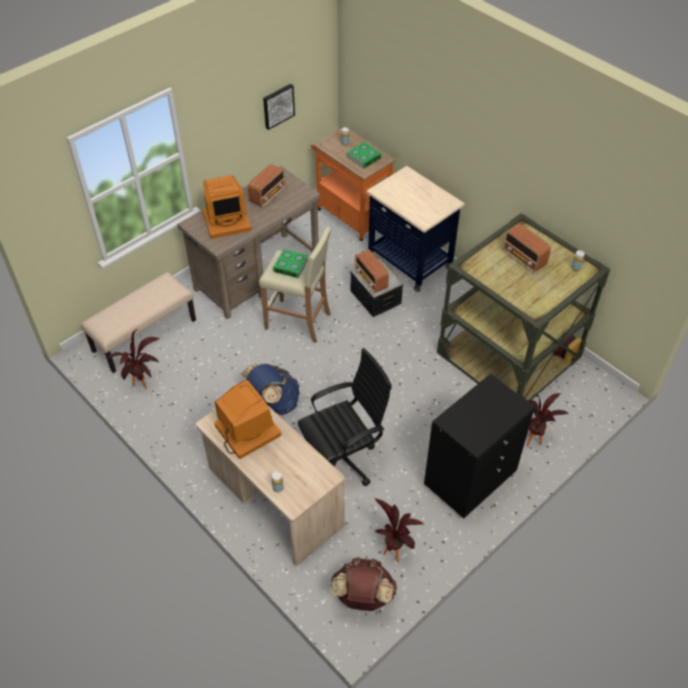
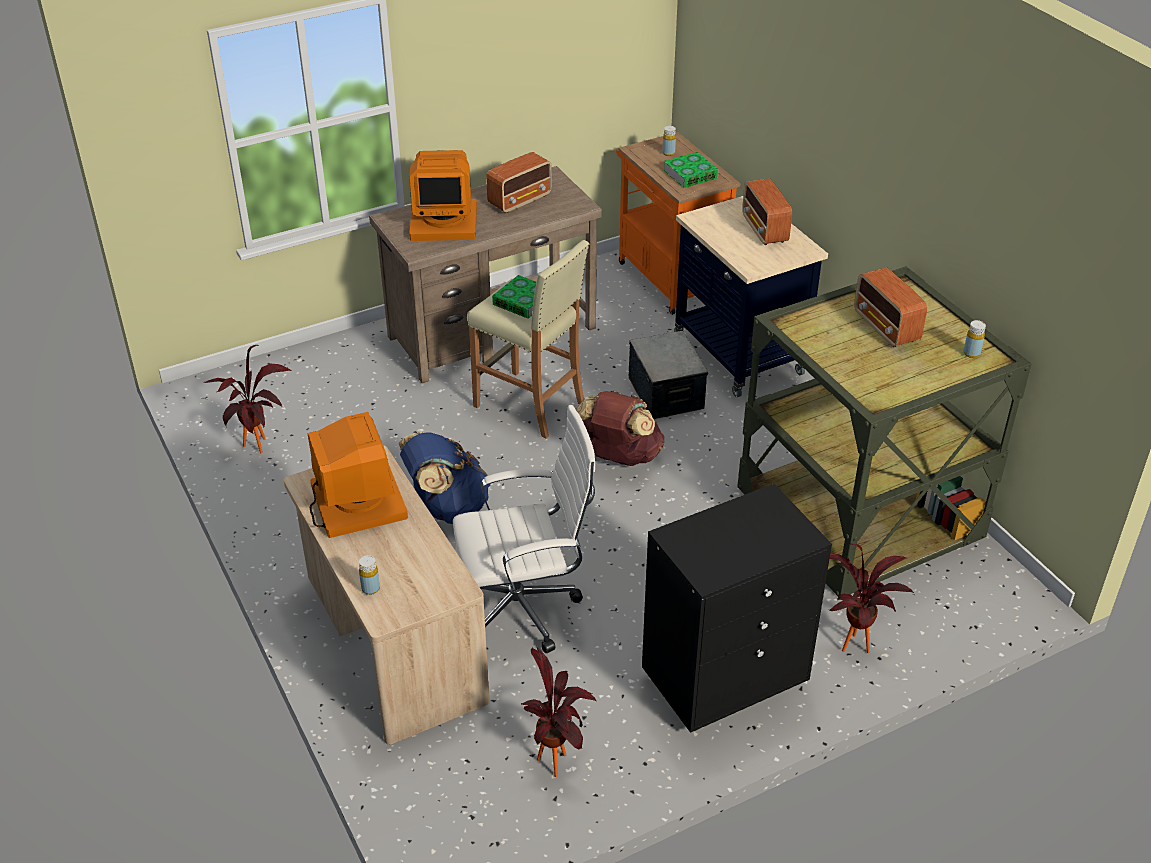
camera: 15 degrees right, 10 degrees down
(144, 335) = (289, 383): beige bench -> none
(278, 105) = (565, 71): picture -> none
(343, 460) = (524, 609): black office chair -> white office chair
(363, 596) = (478, 815): brown backpack -> brown backpack (619, 457)
(371, 280) = (657, 358): radio -> radio (764, 230)

